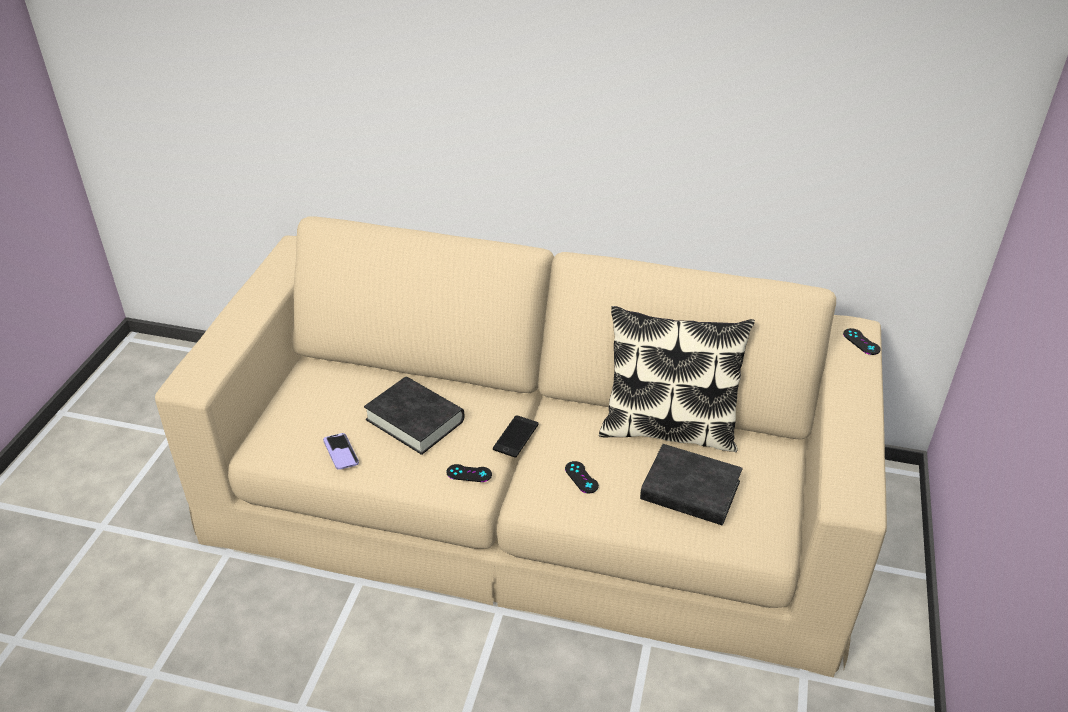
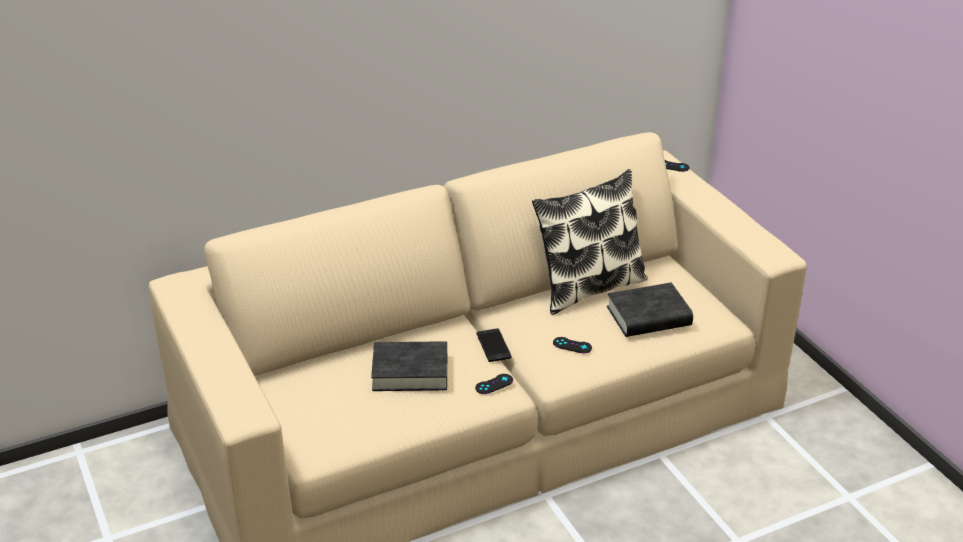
camera: 40 degrees left, 5 degrees down
(341, 452) = (383, 421): phone -> none

